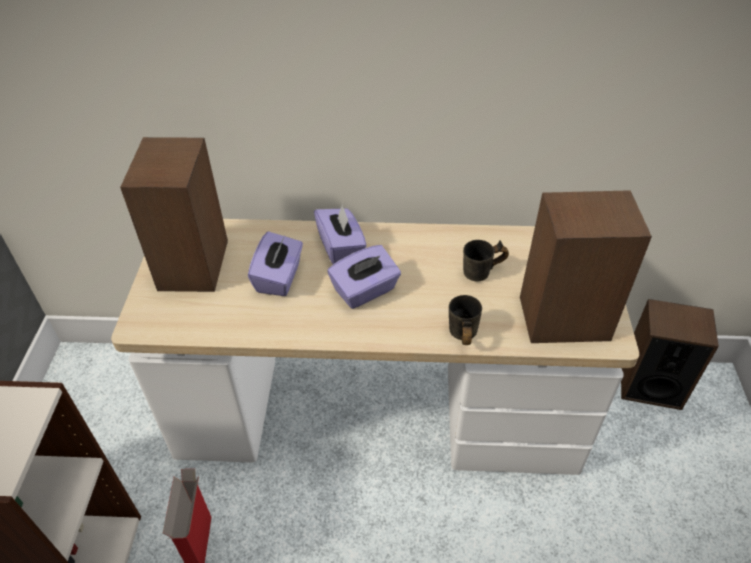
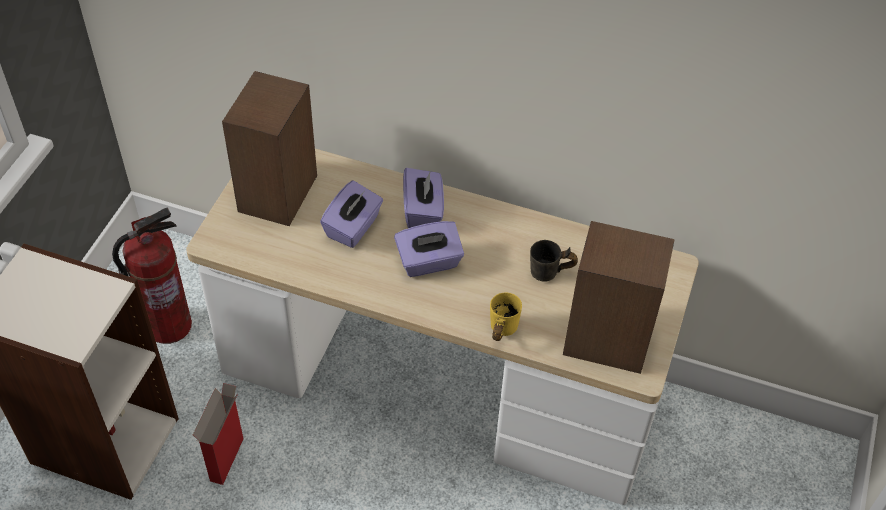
camera: 15 degrees right, 5 degrees up
(110, 428) = (169, 326): none -> fire extinguisher
(459, 336) = (498, 330): grey mug -> yellow mug
(650, 385) = (749, 438): speaker -> none

